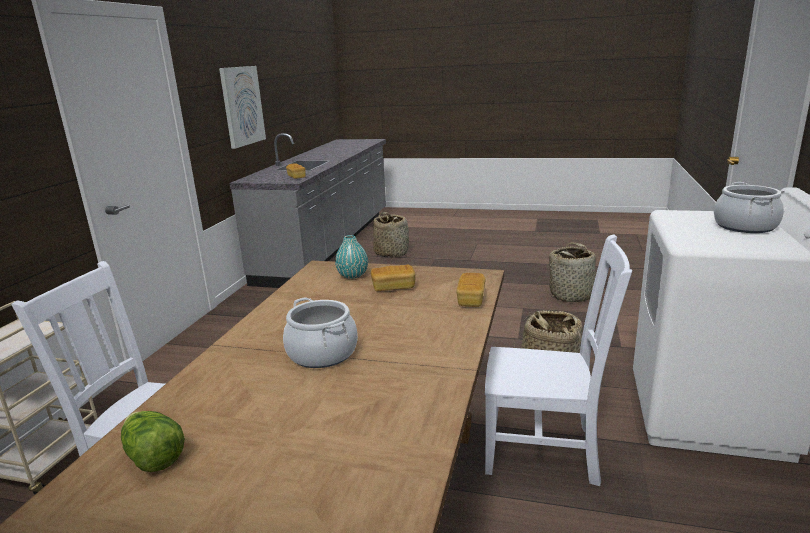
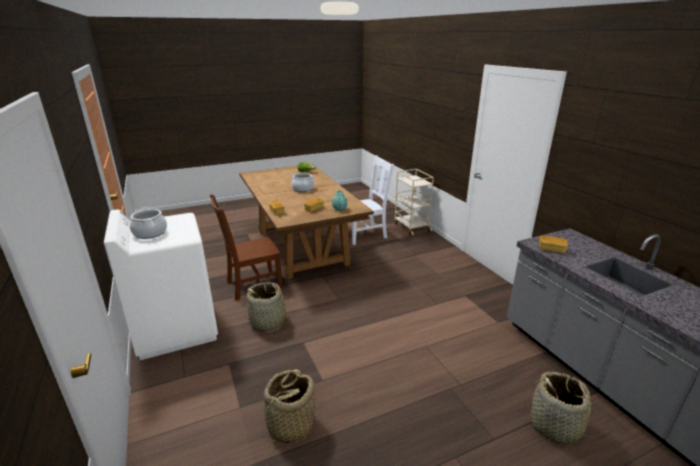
camera: 140 degrees right, 5 degrees up
(242, 106) = (635, 181): picture -> none
(546, 450) = (252, 285): white chair -> brown chair

